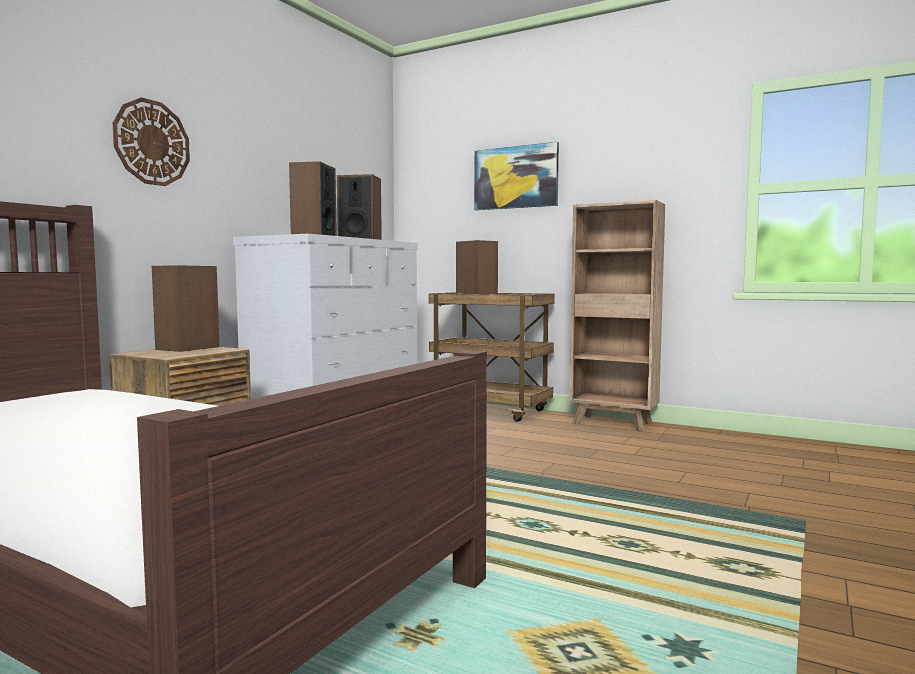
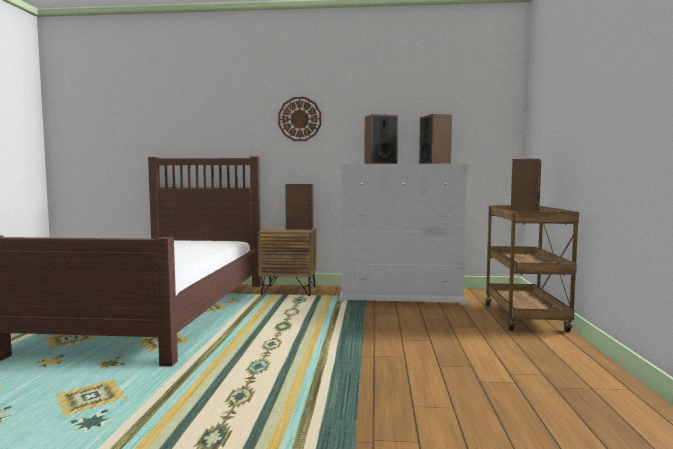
camera: 65 degrees right, 0 degrees up
(516, 177) = (573, 92): picture -> none
(614, 424) = (584, 363): brown bookcase -> none

